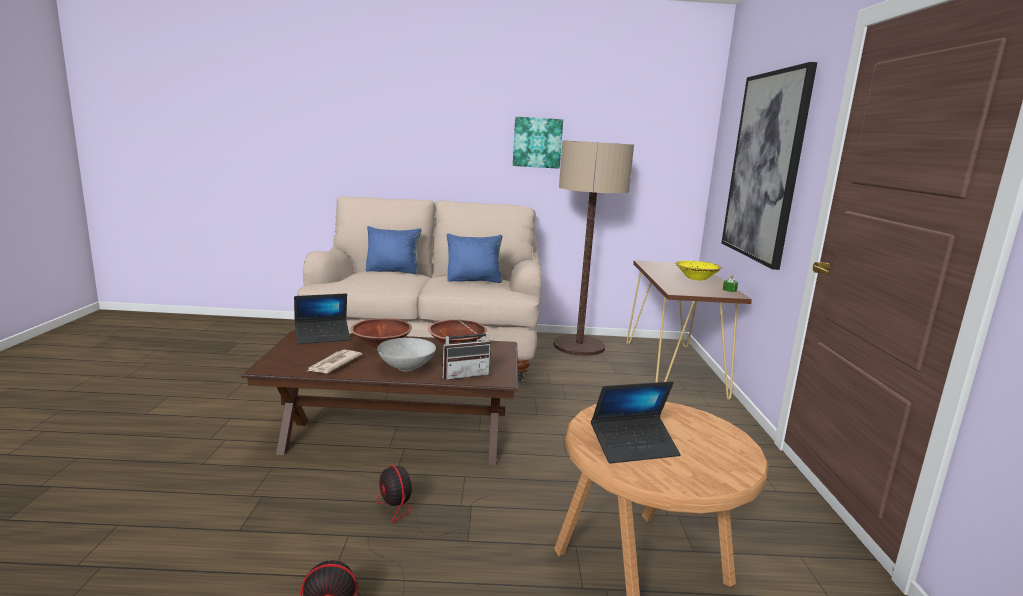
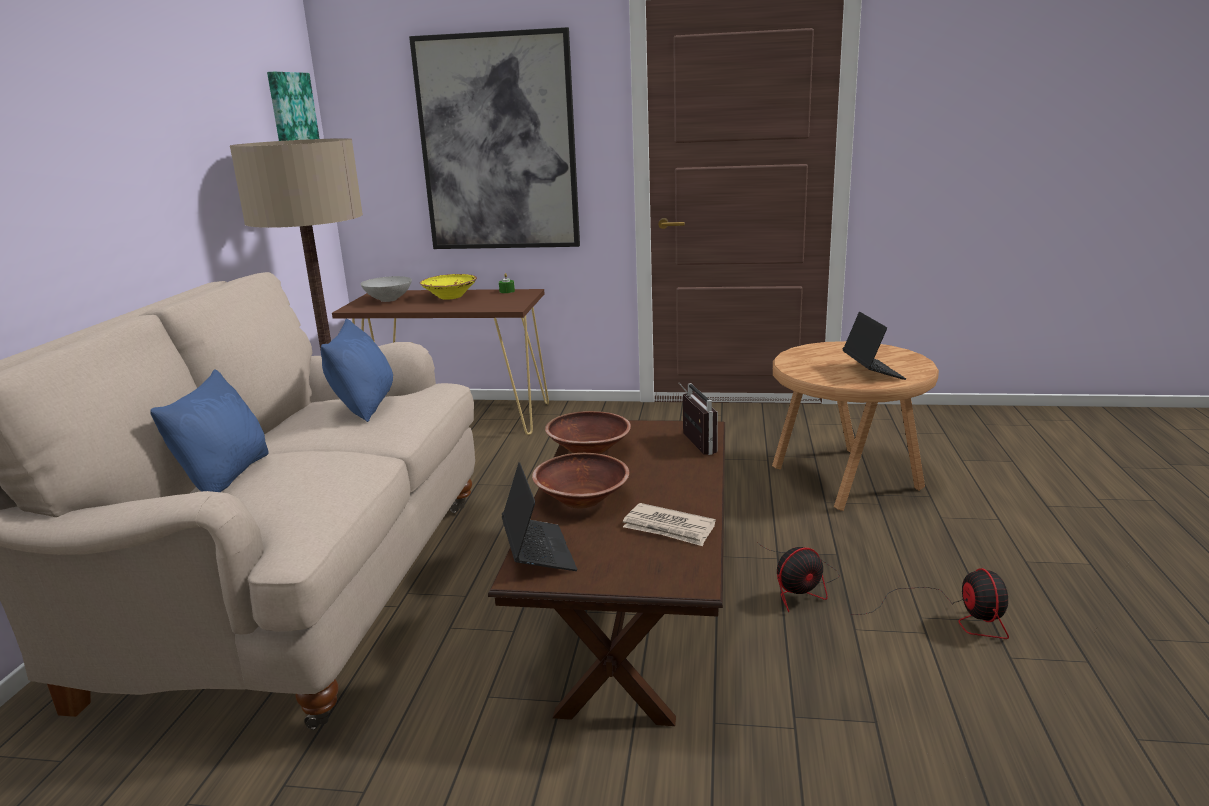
camera: 80 degrees left, 5 degrees up
(406, 367) = (674, 478): grey bowl -> grey bowl (387, 300)
(537, 142) = (172, 158): picture -> picture (291, 110)

